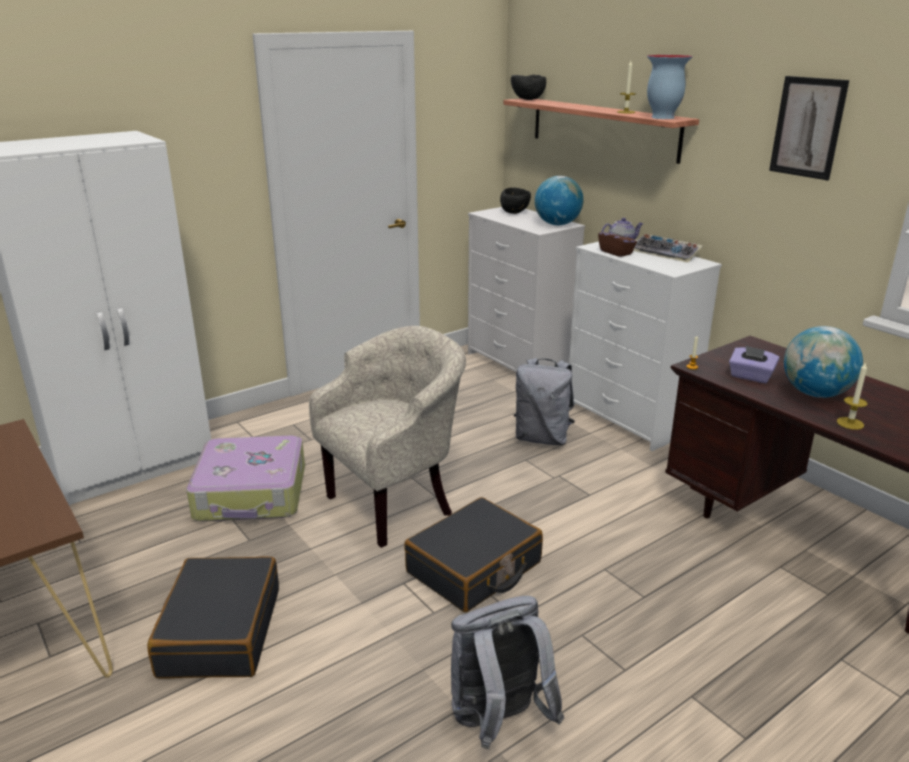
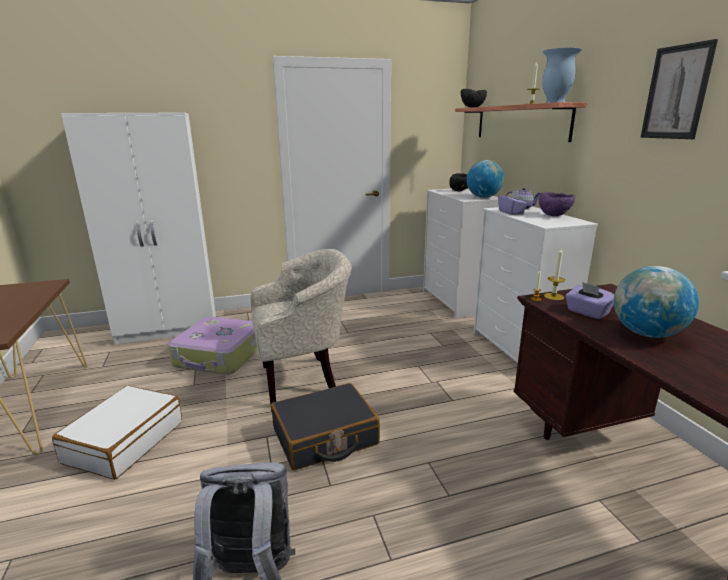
camera: 20 degrees right, 5 degrees down
(220, 631) = (124, 441): black suitcase -> white suitcase
(542, 438) = (440, 353): grey backpack -> none
(616, 252) = (511, 212): brown tissue box -> purple tissue box
(667, 254) = (554, 215): keyboard -> purple bowl
(850, 423) = (670, 364): candle -> candle (553, 296)

